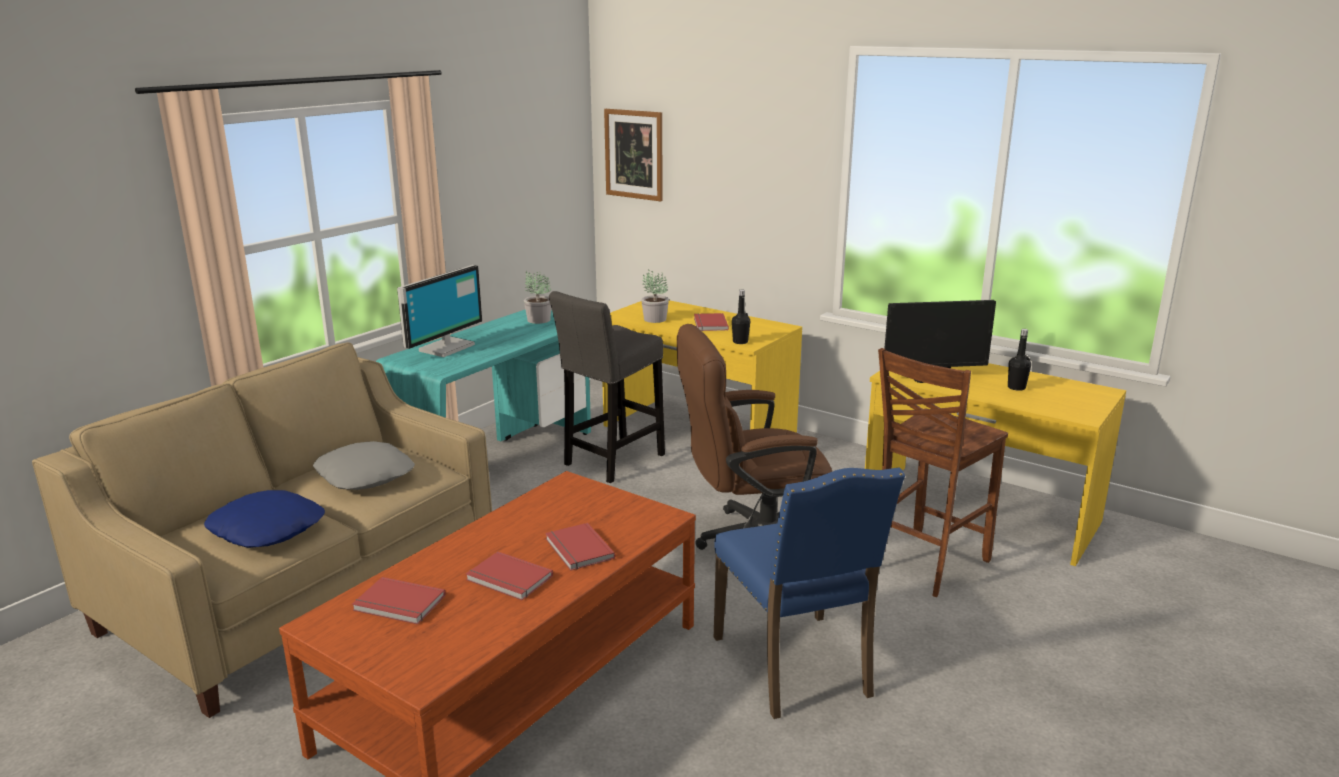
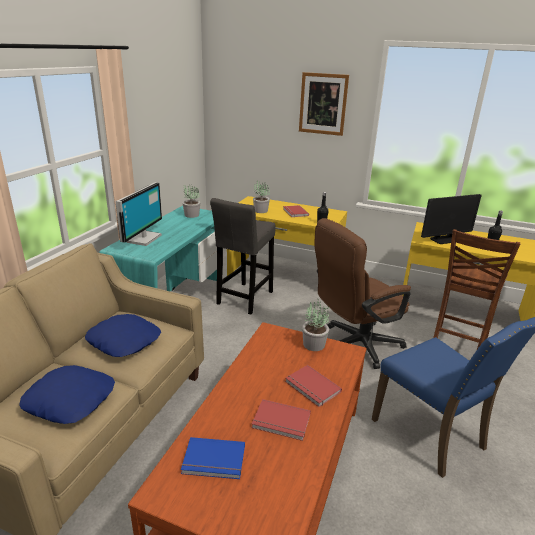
camera: 15 degrees left, 5 degrees up
(365, 475) = (124, 341): grey pillow -> blue pillow
(398, 604) = (214, 461): red book -> blue book
(619, 503) = (313, 344): none -> potted plant
(634, 154) = (233, 108): picture -> picture (323, 104)

